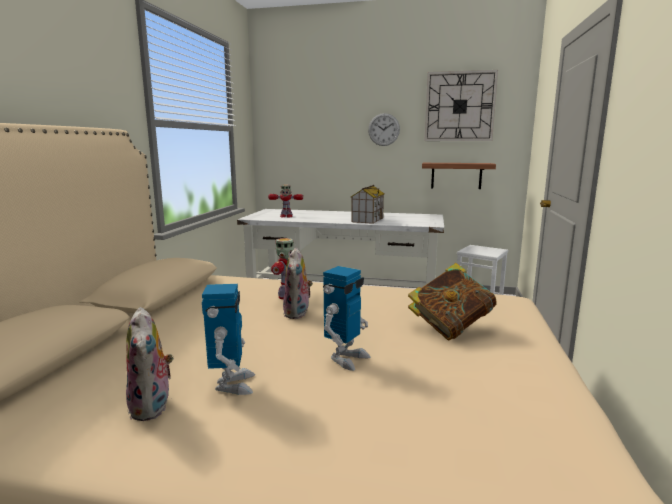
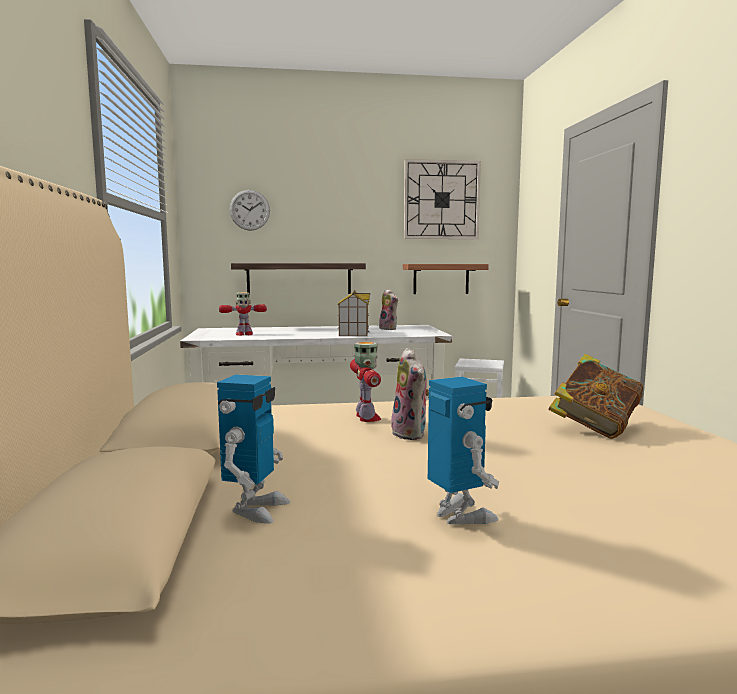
camera: 20 degrees left, 5 degrees down
(153, 407) = (399, 557): plush toy -> plush toy (389, 329)
(338, 173) = (299, 278): none -> shelf
(345, 358) = (543, 469): toy robot -> toy robot (255, 509)
(383, 129) = (355, 224): wall clock -> wall clock (249, 210)

